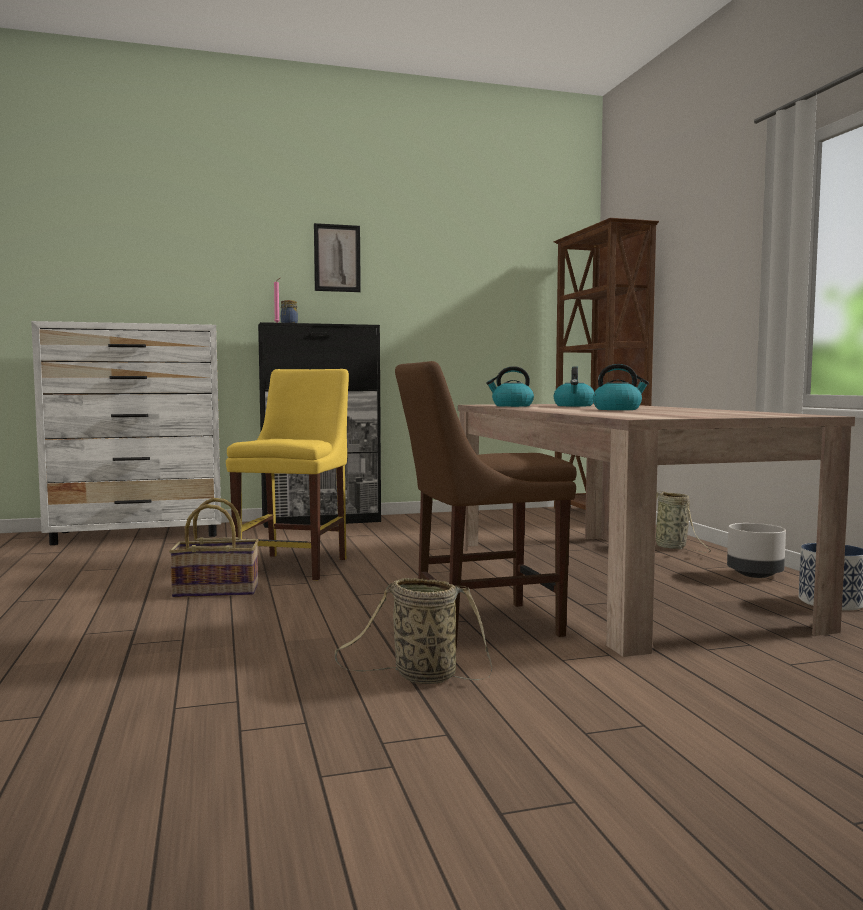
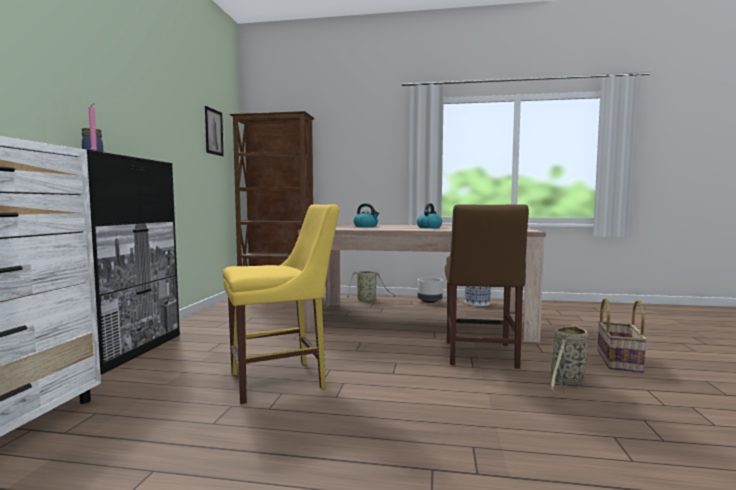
camera: 65 degrees left, 0 degrees up
(217, 590) = (329, 419): basket -> basket (617, 361)
(296, 565) = (282, 380): yellow chair -> yellow chair turned 120 degrees clockwise
(337, 258) = (113, 92): picture -> picture (213, 132)
(511, 406) = (351, 228): kettle -> none

